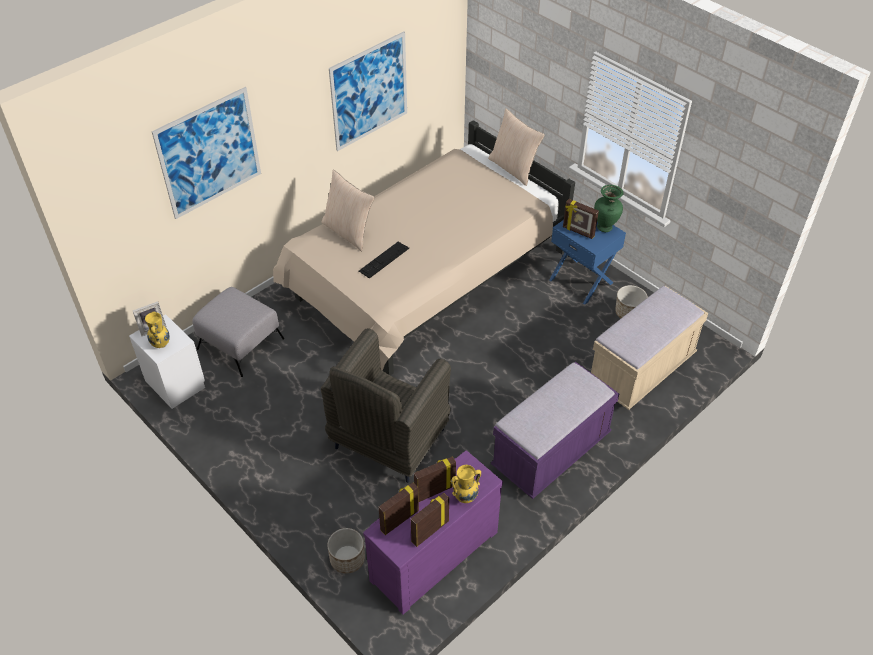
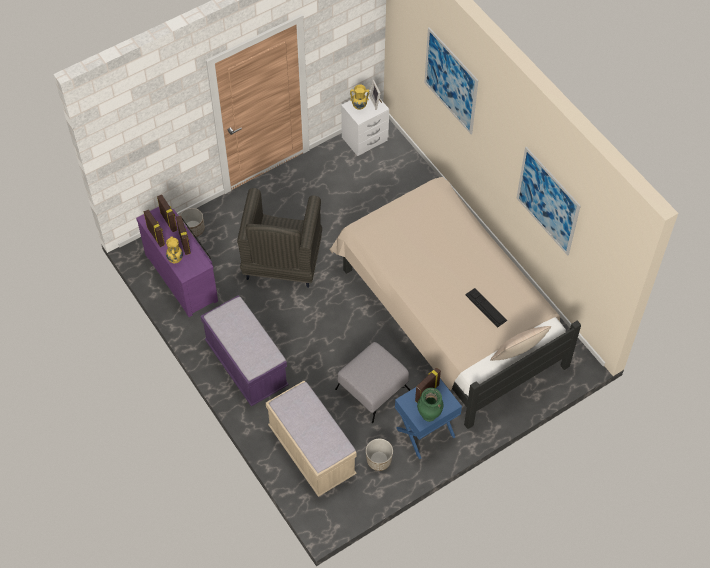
camera: 100 degrees right, 10 degrees up
(241, 344) = (396, 178): grey ottoman -> grey ottoman (372, 389)
(349, 232) = (446, 218): beige pillow -> none
(384, 259) = (408, 238): keyboard -> keyboard (486, 307)
(388, 441) = (282, 262): grey armchair -> grey armchair turned 120 degrees counterclockwise

